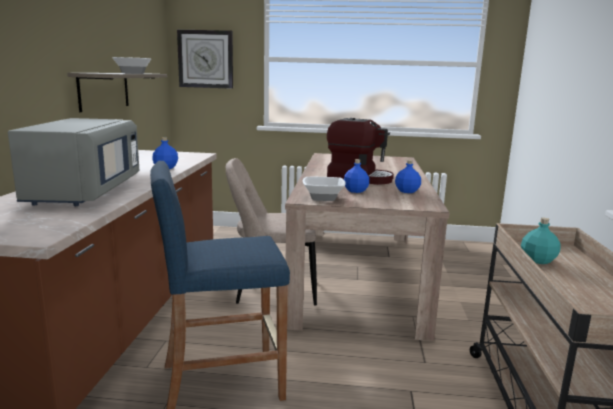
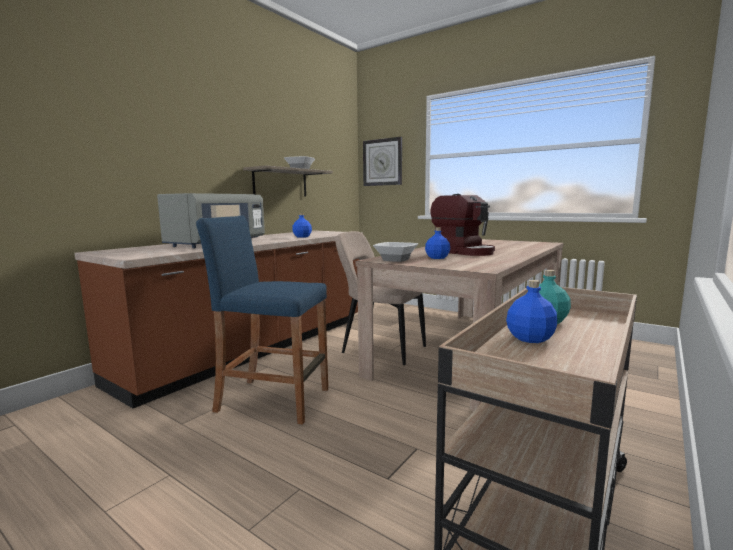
camera: 30 degrees right, 5 degrees down
(407, 191) = (488, 260): blue bottle -> blue bottle (529, 338)

